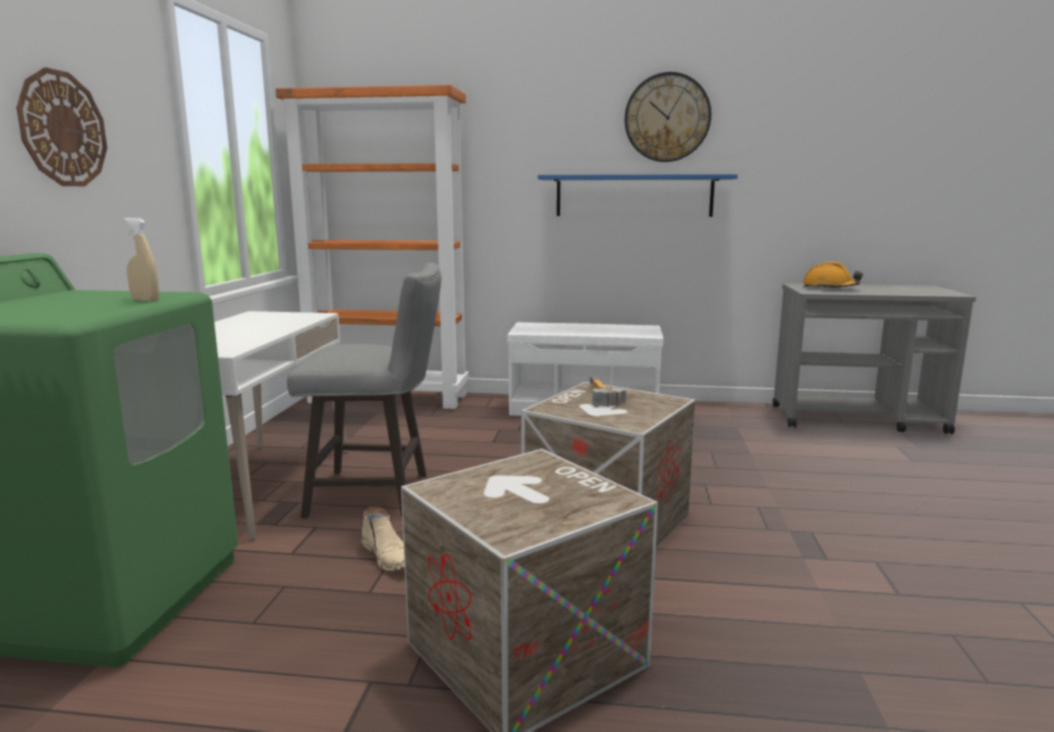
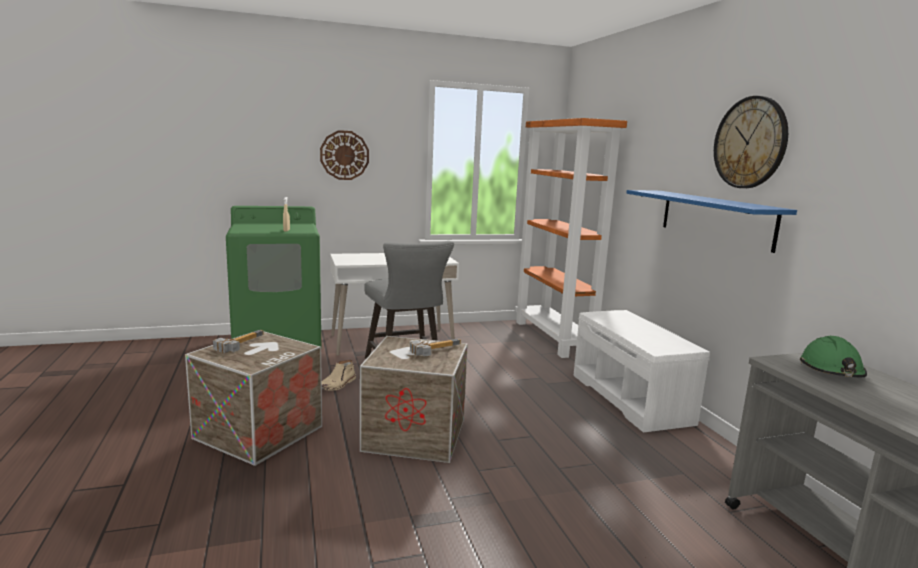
camera: 65 degrees right, 0 degrees up
(479, 506) = (238, 344): none -> hammer
(830, 288) = (831, 370): orange hard hat -> green hard hat

